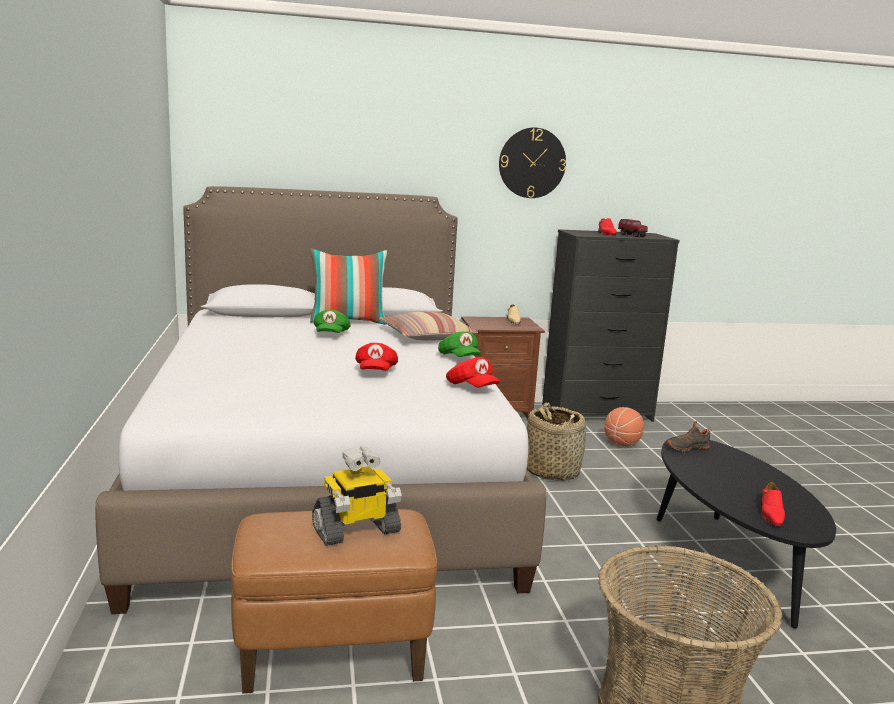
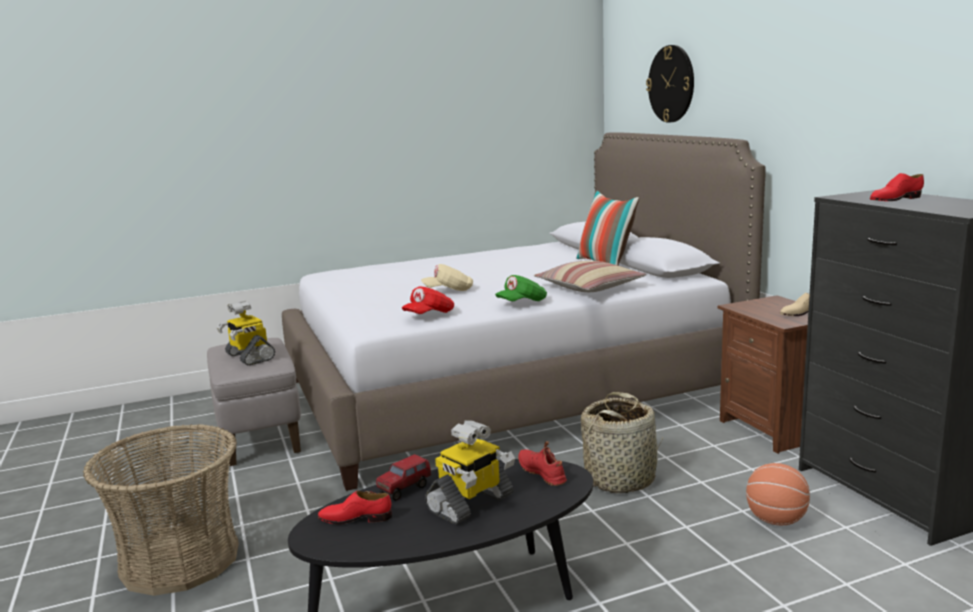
camera: 80 degrees right, 0 degrees up
(331, 334) = (548, 268): green cap -> none
(334, 653) = (259, 437): brown ottoman -> grey ottoman
(375, 371) = (448, 291): red cap -> beige cap
(532, 163) = (858, 88): wall clock -> wall clock (671, 84)
(632, 235) = (926, 205): toy truck -> toy truck (405, 490)
(687, 447) = (543, 472): black shoe -> red shoe
(739, 474) = (471, 504): none -> toy robot

